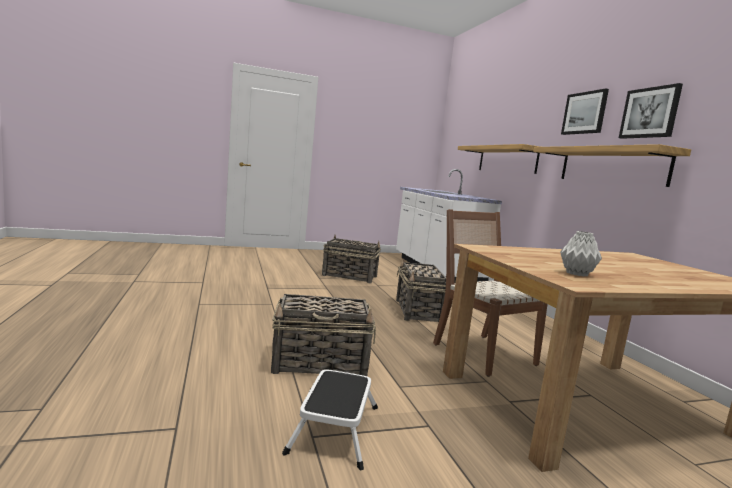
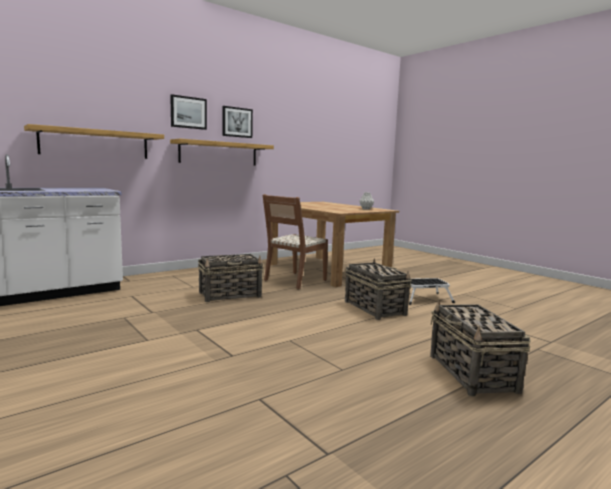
camera: 110 degrees left, 0 degrees up
(349, 276) = (116, 328): basket -> basket (472, 374)

